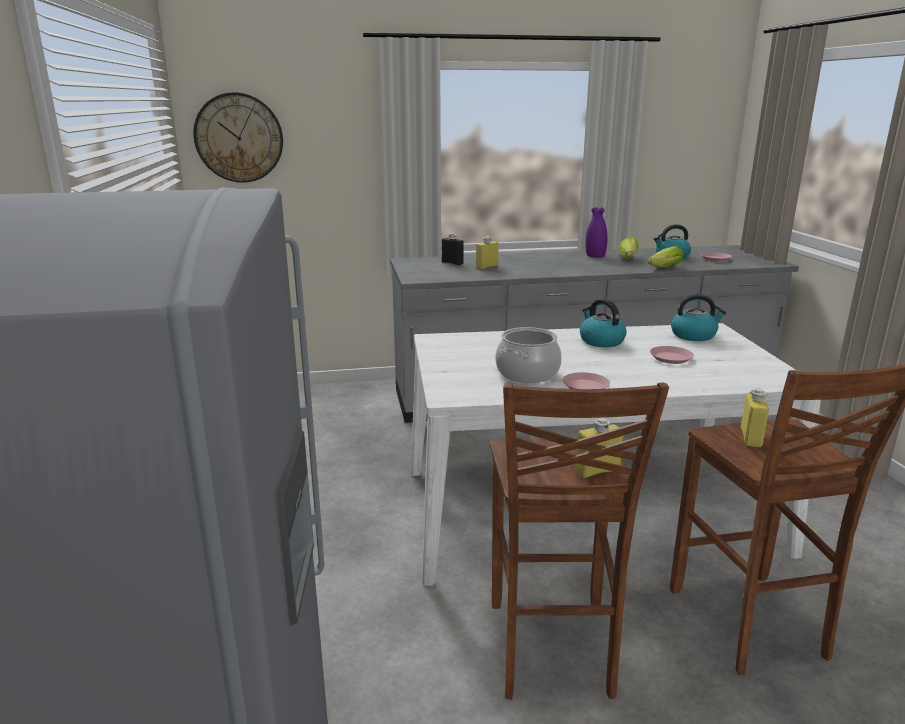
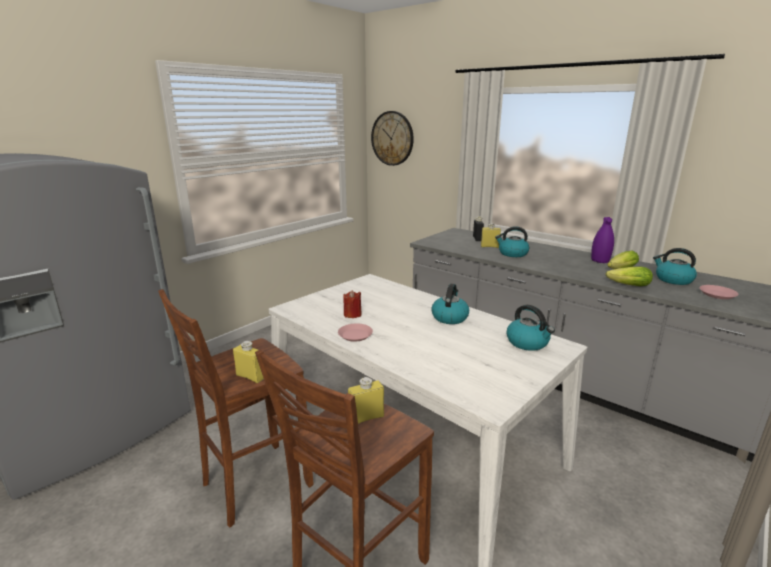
camera: 50 degrees right, 0 degrees up
(524, 268) = (512, 254): none -> kettle
(527, 373) = (352, 314): cooking pot -> red candle
(671, 358) = (457, 347): pink plate -> none

